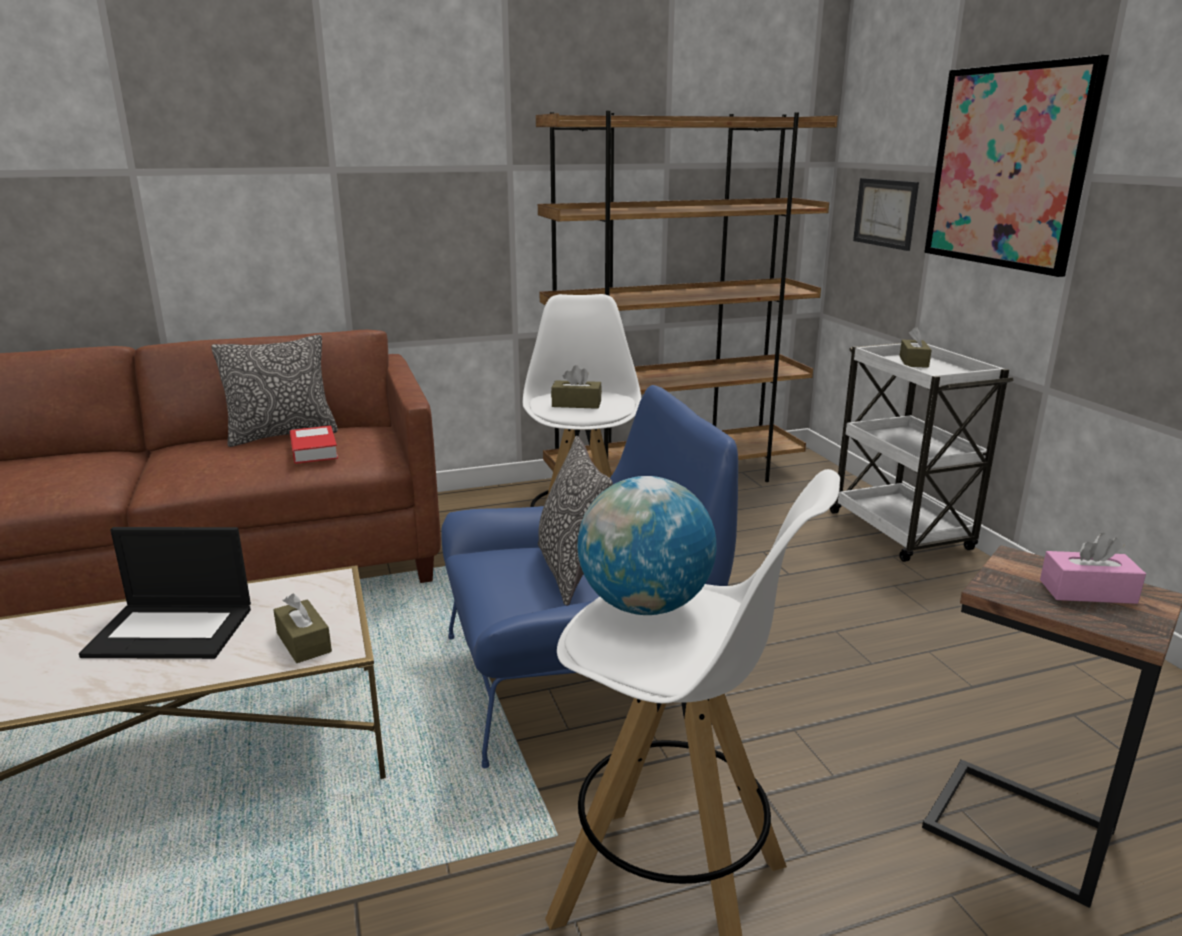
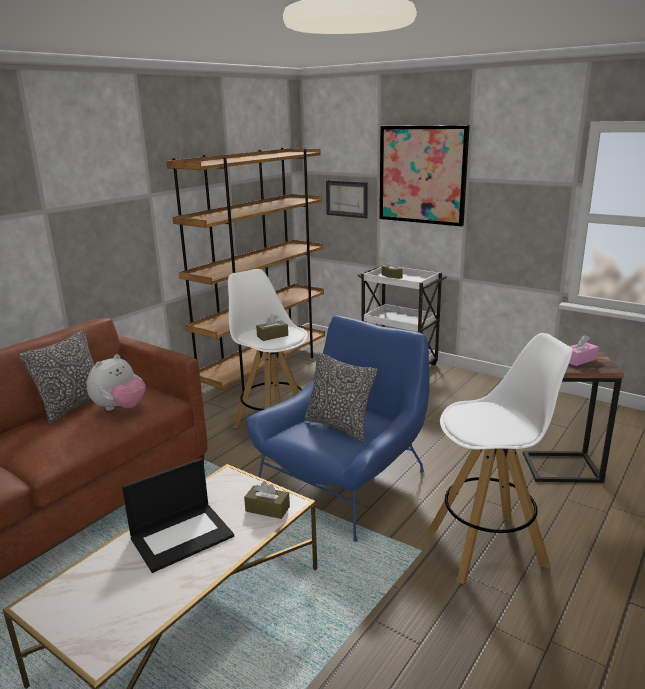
camera: 35 degrees left, 0 degrees up
(314, 450) = (120, 408): book -> plush toy
(644, 605) = (471, 415): globe -> none

